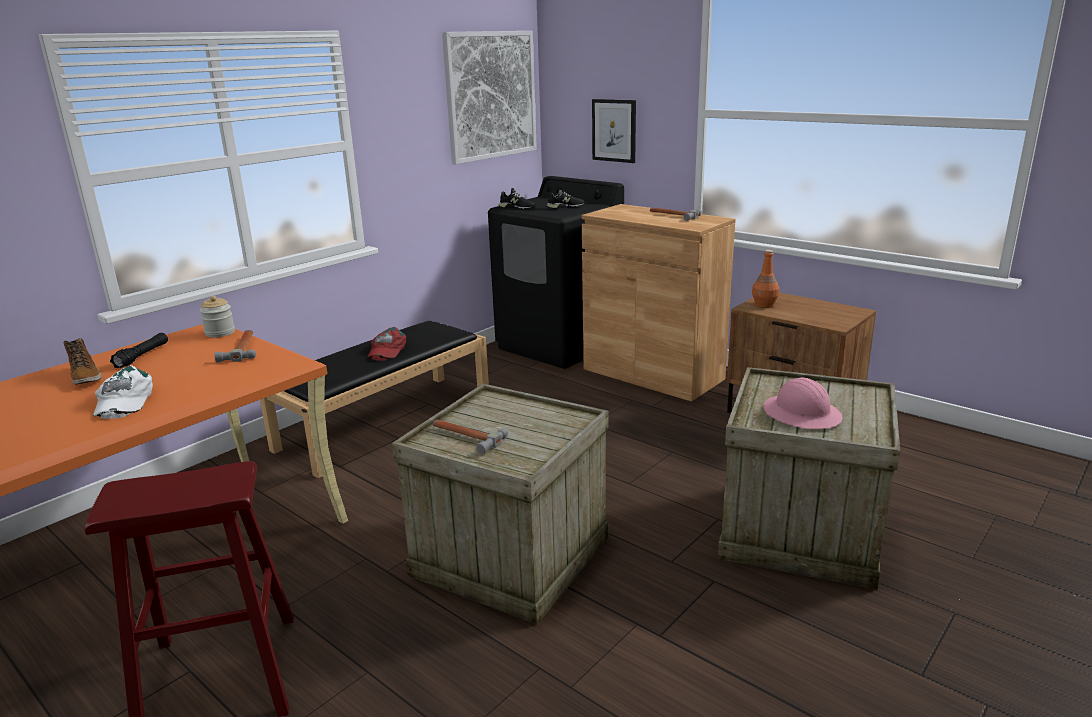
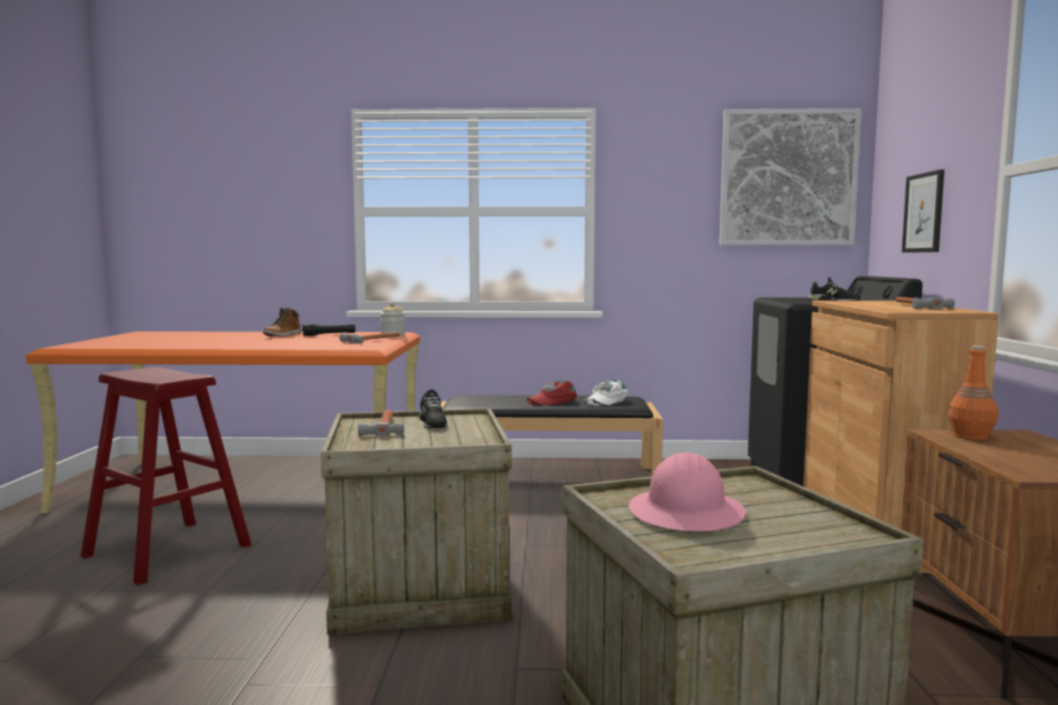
camera: 50 degrees right, 15 degrees down
(123, 401) = (255, 343): white cap -> white cap (605, 400)
(517, 207) = (782, 298): black shoe -> black shoe (432, 423)

